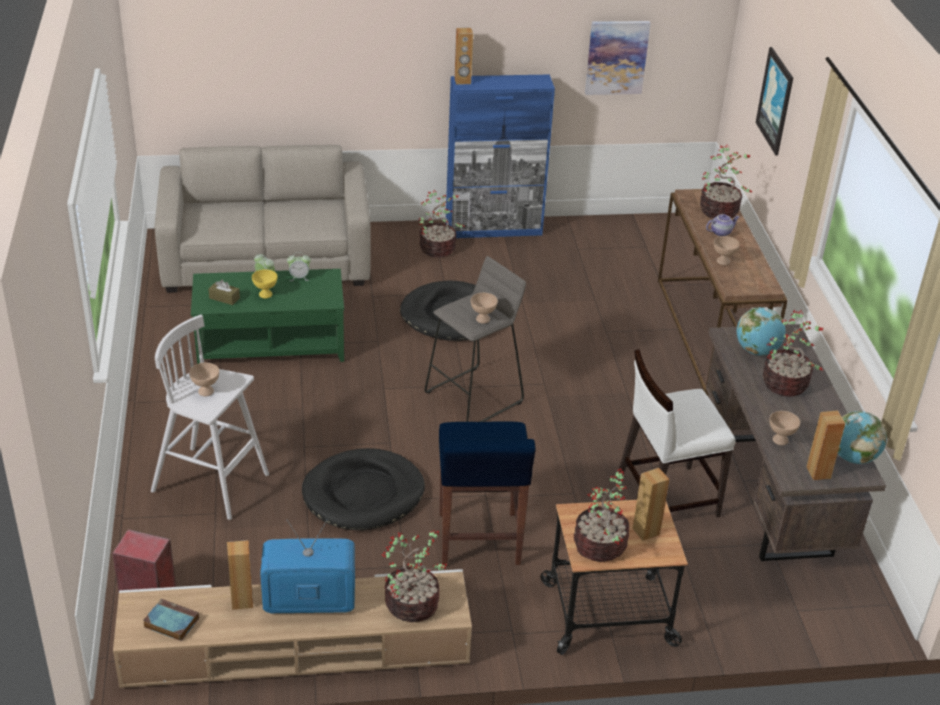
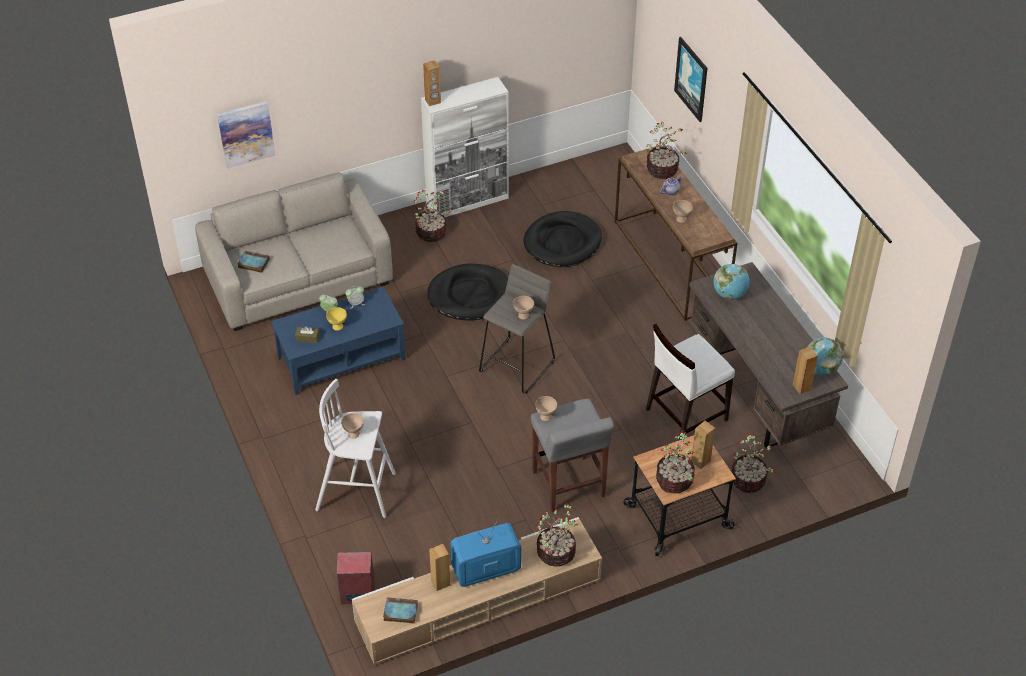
camera: 15 degrees left, 10 degrees up
(207, 219) = (253, 263): none -> book
(271, 343) = (341, 358): green coffee table -> blue coffee table
(363, 494) = (471, 470): black dog bed -> black dog bed (563, 242)
(478, 540) = (568, 485): blue stool -> grey stool
(494, 229) = (468, 201): blue cabinet -> white cabinet
(616, 57) = (548, 50): picture -> picture (246, 133)
(780, 440) = (768, 367): beige bowl -> beige bowl (545, 417)
(786, 384) = (758, 319): potted plant -> potted plant (749, 481)

